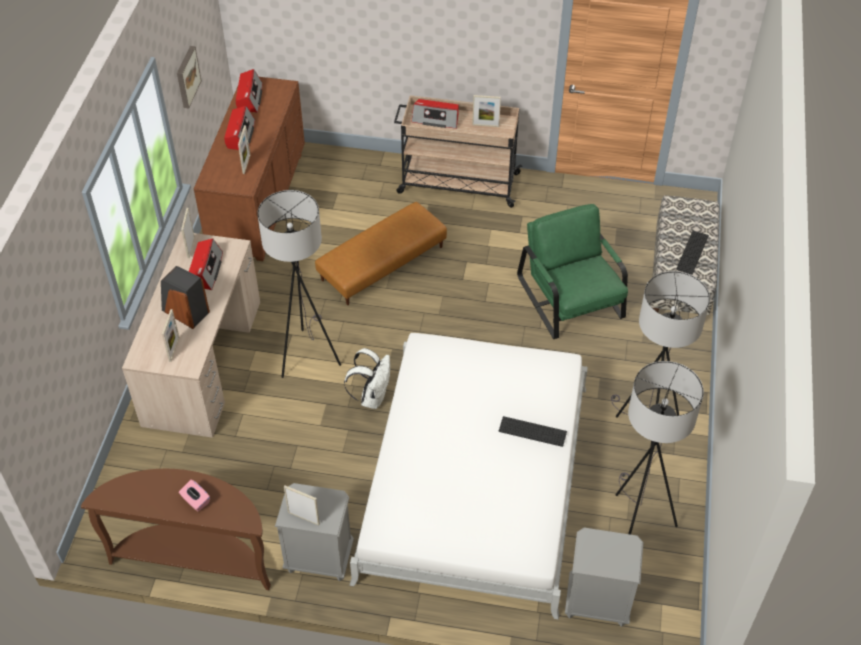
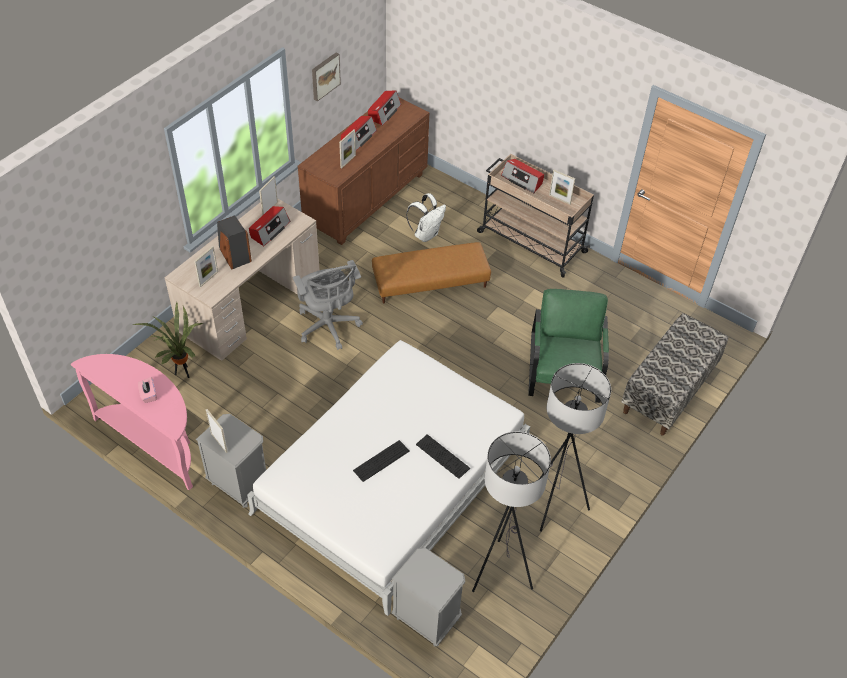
camera: 25 degrees right, 0 degrees up
(177, 468) = (182, 372): none -> potted plant
(195, 557) = (154, 442): brown console table -> pink console table
(306, 353) = (329, 327): grey floor lamp -> grey office chair
(372, 397) = (356, 380): white backpack -> white backpack (426, 234)
(692, 252) = (676, 369): keyboard -> keyboard (381, 460)

